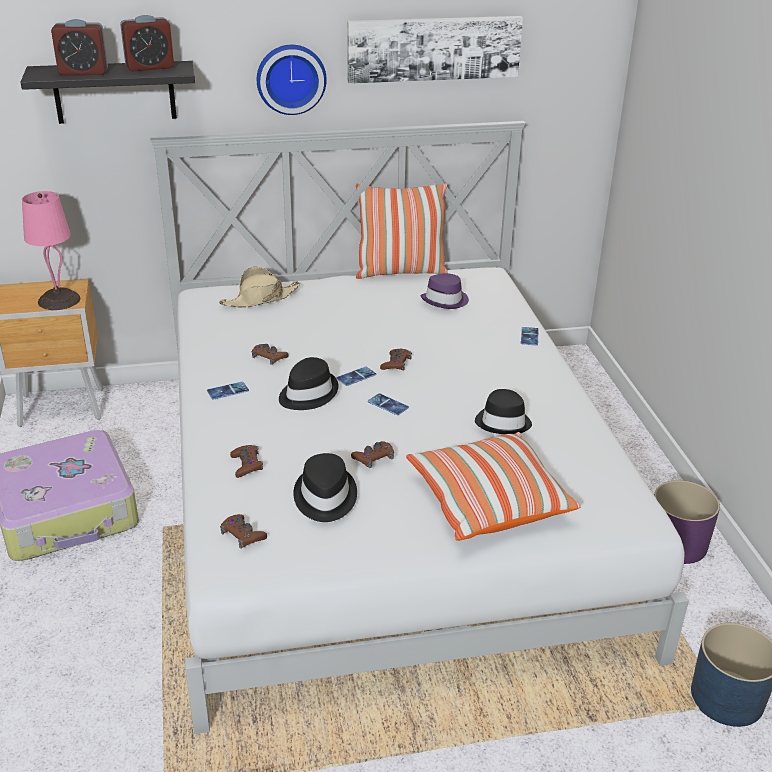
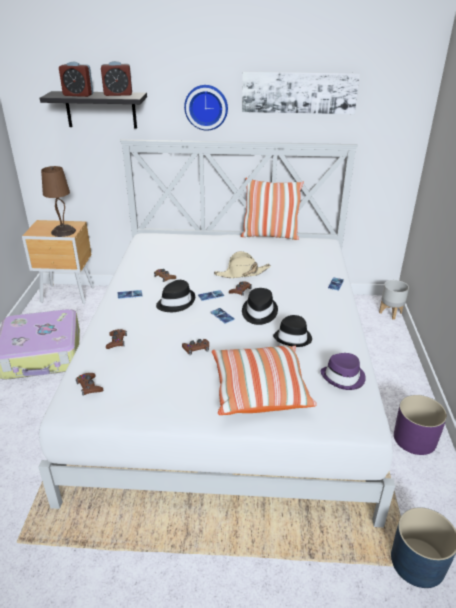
camera: 15 degrees right, 0 degrees up
(58, 300) = (63, 231): pink table lamp -> brown table lamp
(260, 299) = (177, 243): beige hat -> beige hat (242, 273)
(324, 497) = (151, 370): black hat -> black hat (259, 312)
(445, 300) = (290, 255): purple hat -> purple hat (343, 377)
(589, 370) = (391, 312): none -> grey planter

